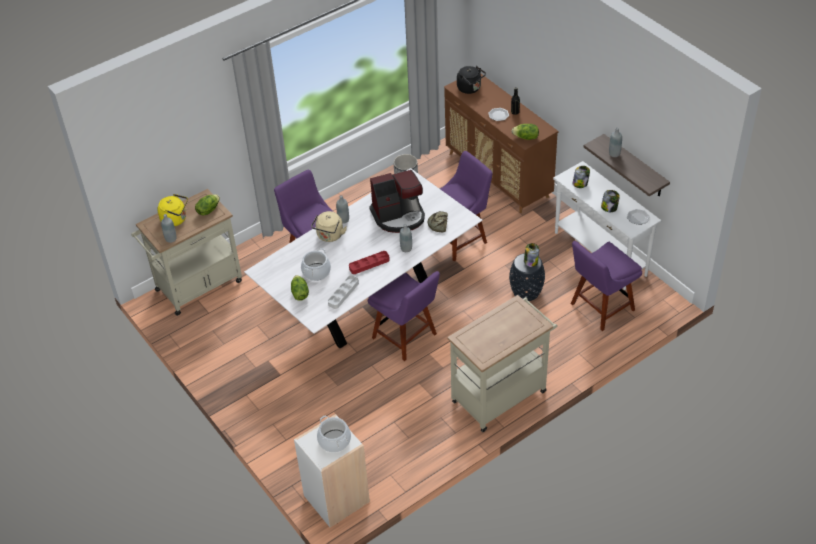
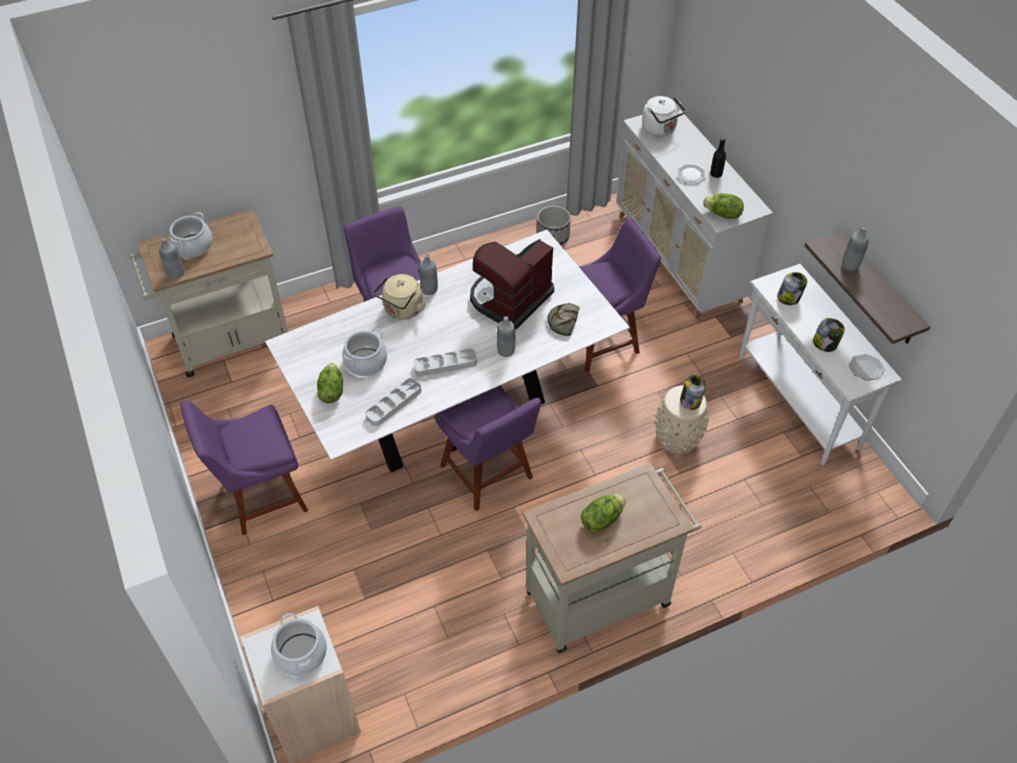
camera: 10 degrees right, 5 degrees up
(175, 219) = (193, 246): yellow kettle -> cooking pot
(208, 210) = (242, 241): lettuce -> lettuce (601, 519)
(369, 264) = (445, 365): red tray -> grey tray
(399, 216) = (509, 299): coffee machine -> coffee machine turned 135 degrees clockwise
(470, 89) = (660, 129): black kettle -> white kettle
(498, 175) = (679, 257): brown cabinet -> white cabinet
(526, 291) = (677, 438): black stool -> beige stool
(600, 308) = (780, 487): purple chair -> purple chair (260, 497)

